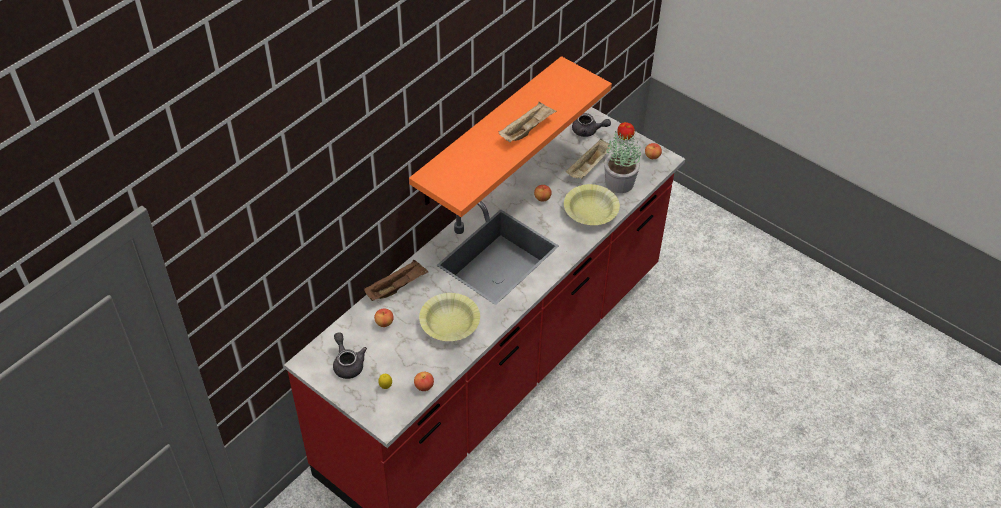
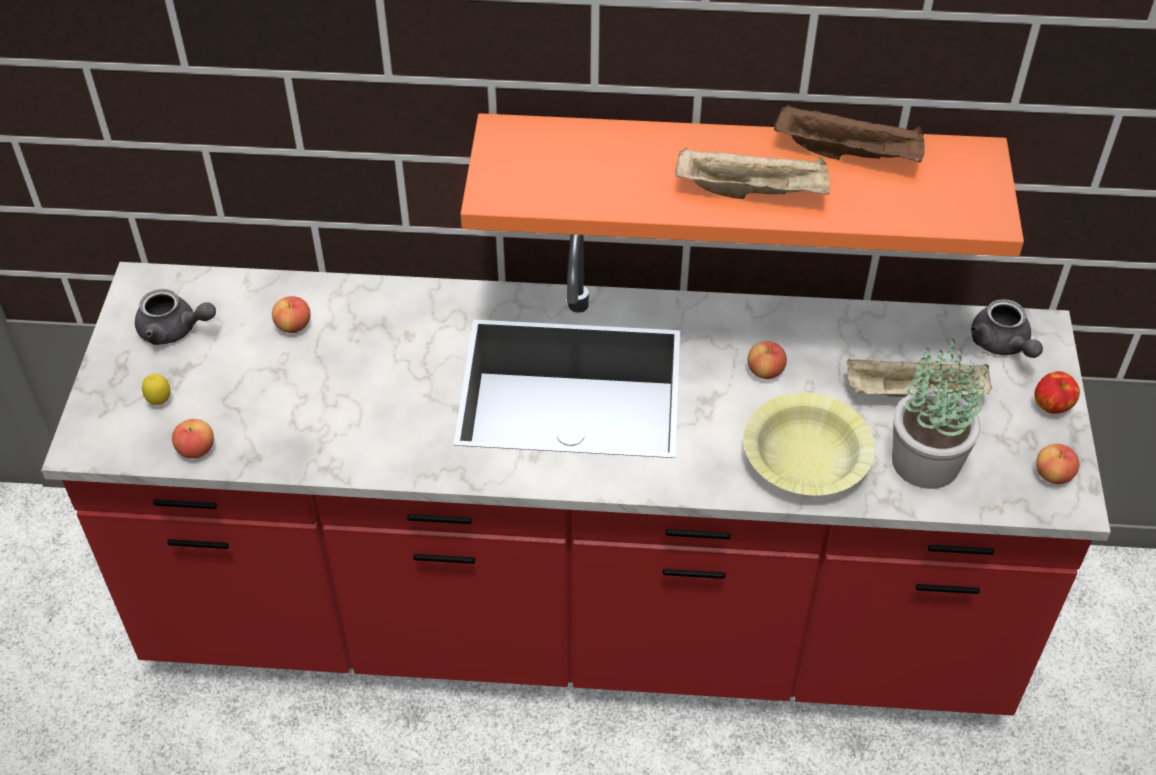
camera: 55 degrees right, 0 degrees up
(348, 363) = (175, 330): grey teapot -> grey teapot turned 75 degrees clockwise
(397, 287) = (381, 299): brown tray -> brown tray (849, 154)
(450, 323) = (360, 407): yellow bowl -> none

